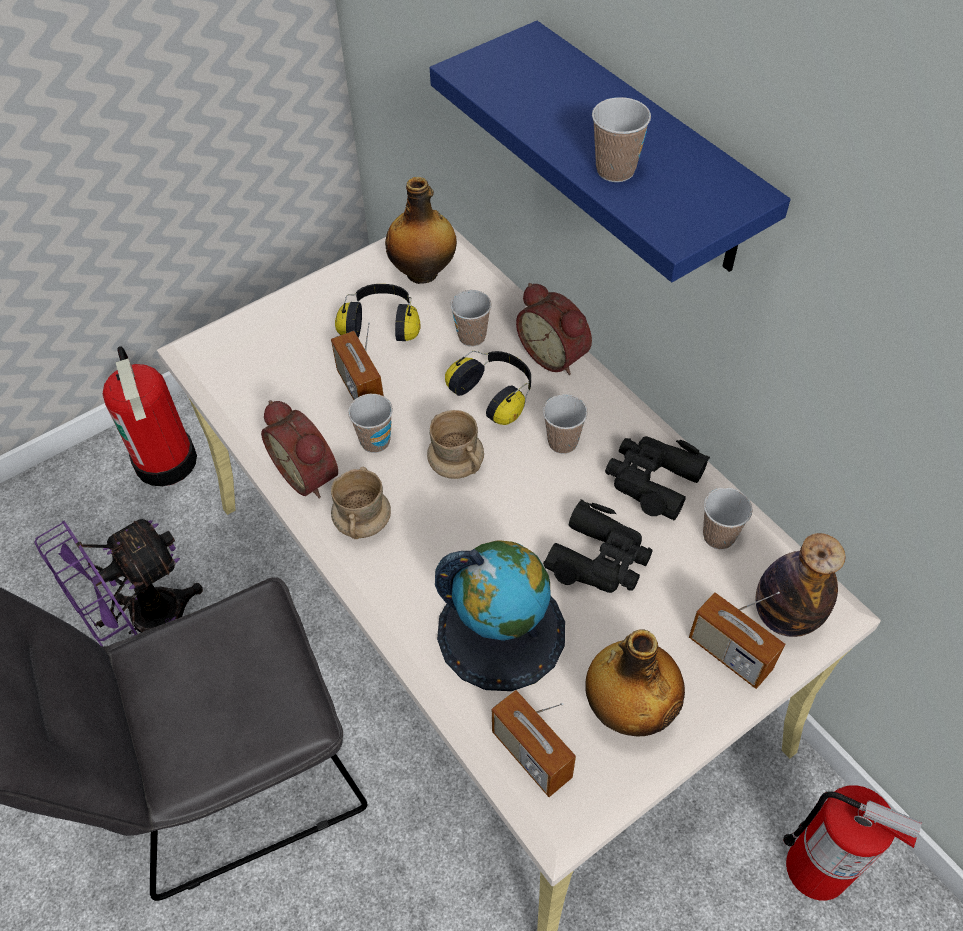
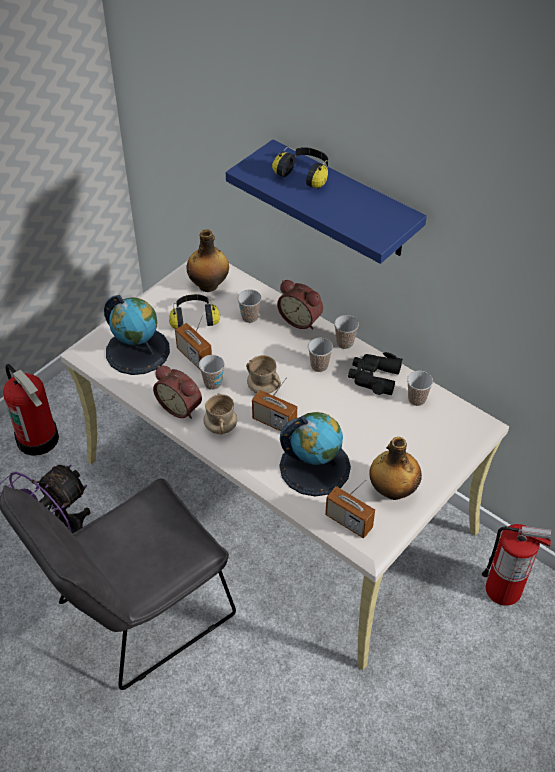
camera: 15 degrees left, 5 degrees down
(275, 364) = (138, 351): none -> globe
(495, 394) = (273, 347): headphones -> headphones (305, 175)
(600, 558) = (357, 422): black binoculars -> none
(615, 170) = (339, 213): cup -> cup (345, 343)
(729, 654) = (437, 455): radio -> radio (274, 422)
(785, 616) = (460, 432): bottle -> none

